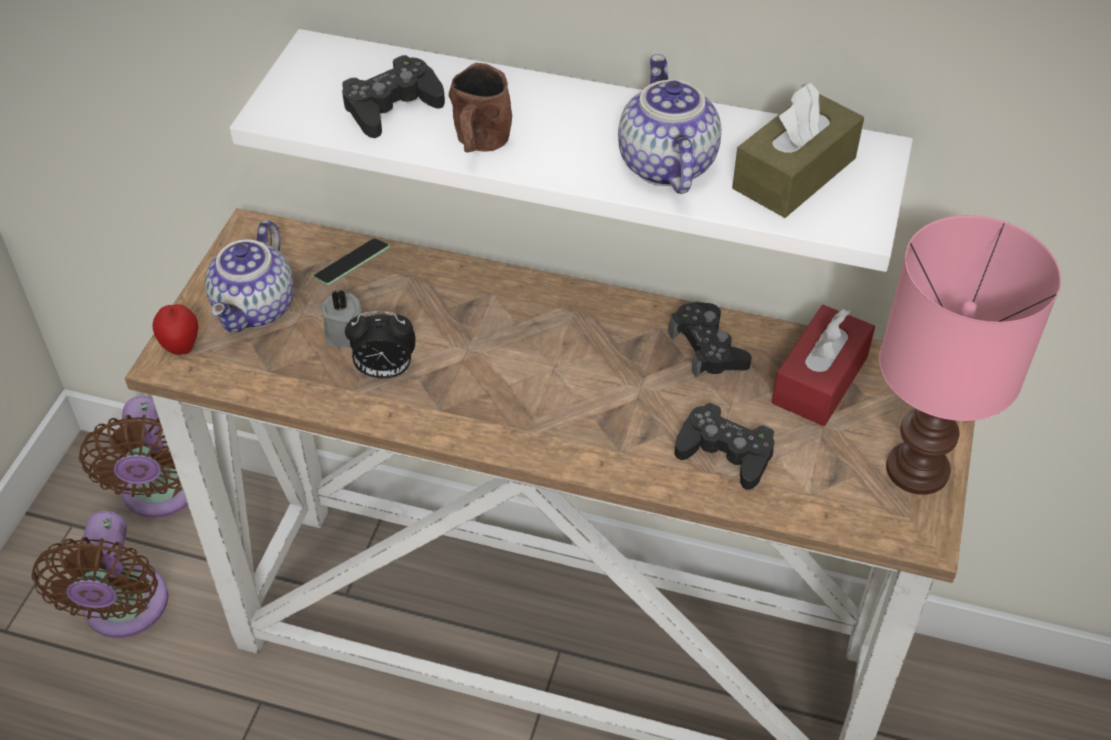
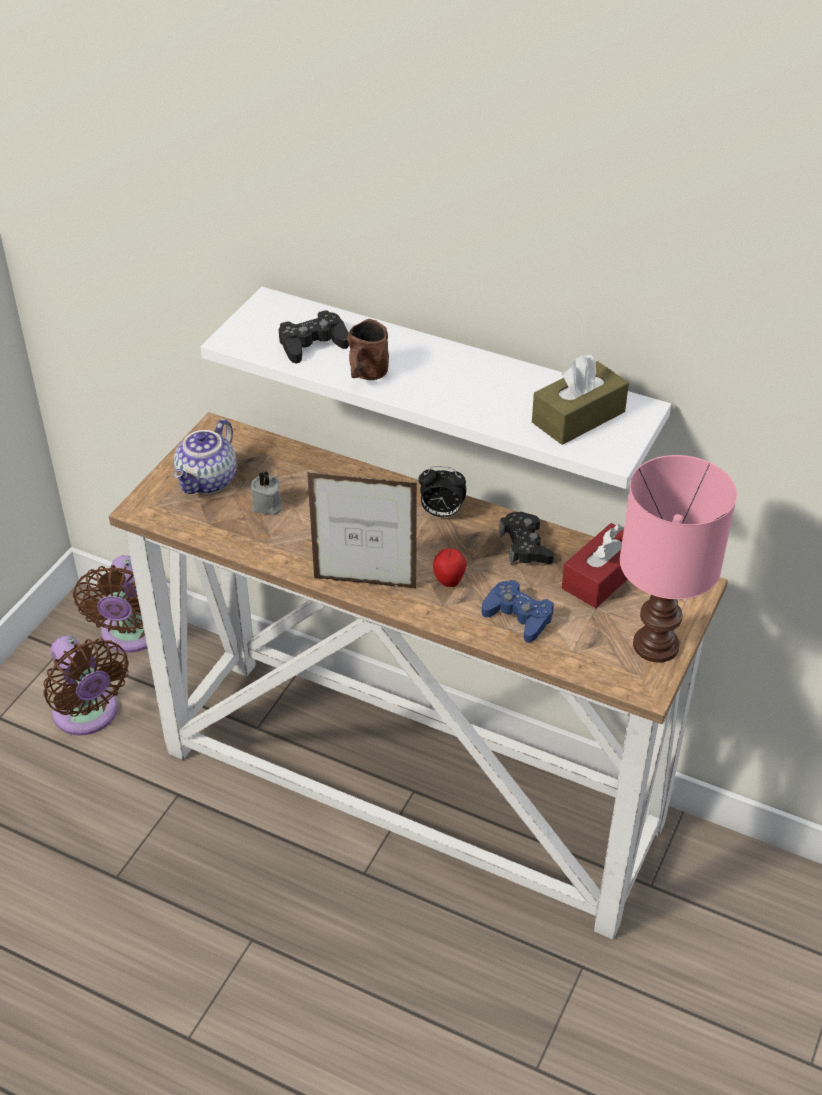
camera: 10 degrees right, 5 degrees down
(124, 610) = (88, 715): brown fan -> brown fan turned 45 degrees counterclockwise
(181, 346) = (151, 500): apple -> apple (449, 581)
(353, 269) = (282, 463): phone -> none
(384, 371) = (289, 533): alarm clock -> alarm clock (441, 513)
(506, 432) = (365, 583): none -> picture frame
(664, 164) = (489, 401): teapot -> none
(725, 453) = (518, 616): black game controller -> blue game controller

